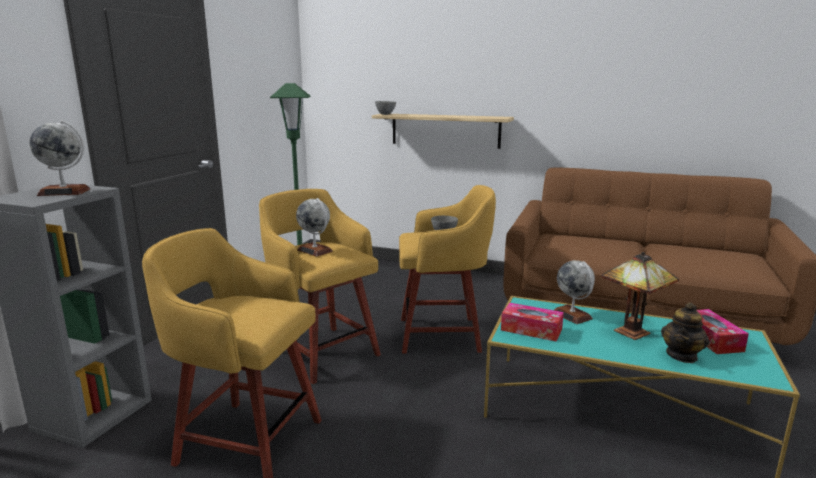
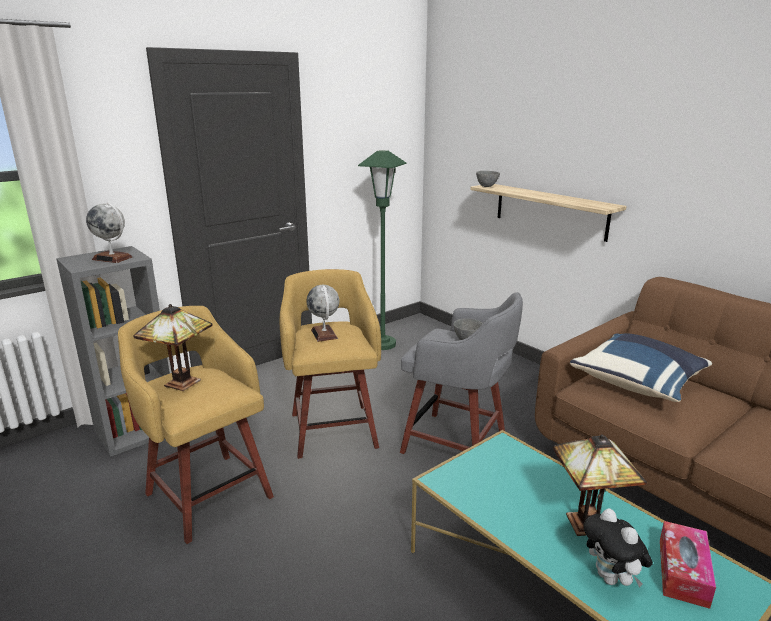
camera: 30 degrees right, 5 degrees up
(224, 311) = (182, 384): none -> table lamp
(442, 335) = (457, 445): yellow stool -> grey stool
(531, 329) = (473, 480): tissue box -> none
(572, 315) = (541, 477): globe -> none
(576, 243) = (638, 383): none -> blue pillow
(682, 355) = (611, 579): teapot -> plush toy

